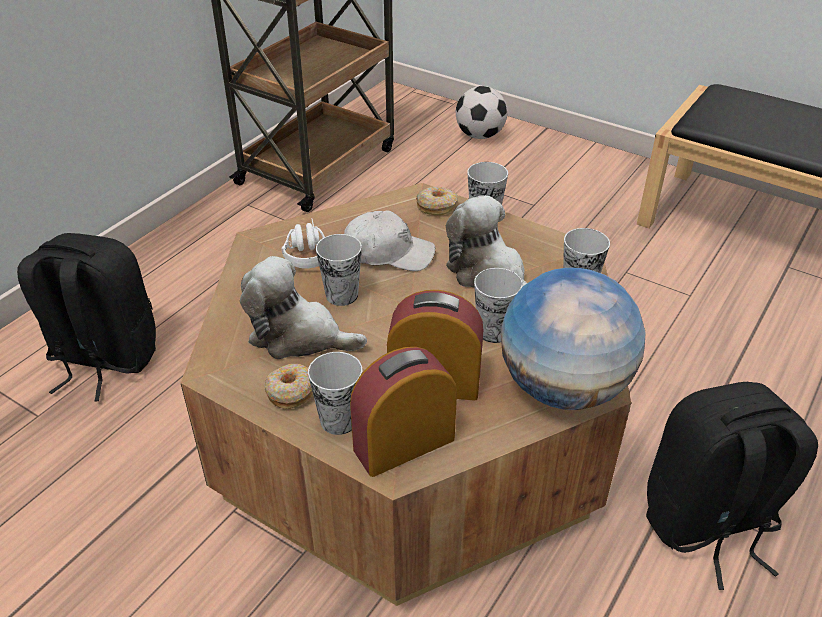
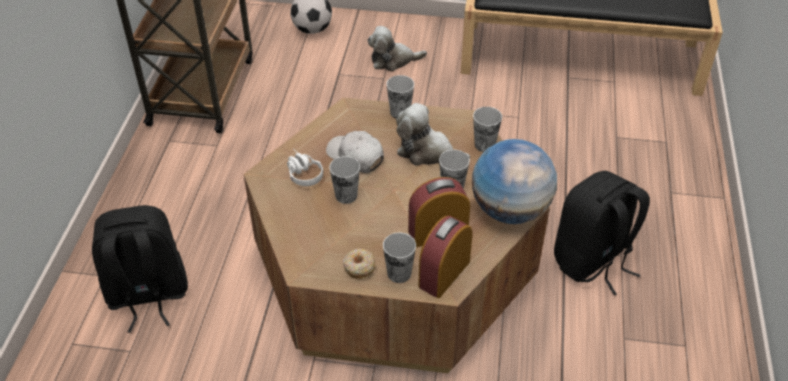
camera: 25 degrees left, 5 degrees up
(298, 336) = (338, 231): plush toy -> plush toy (393, 60)
(388, 253) = (355, 157): white cap -> white cap turned 120 degrees counterclockwise
(436, 206) = (364, 113): donut -> none

